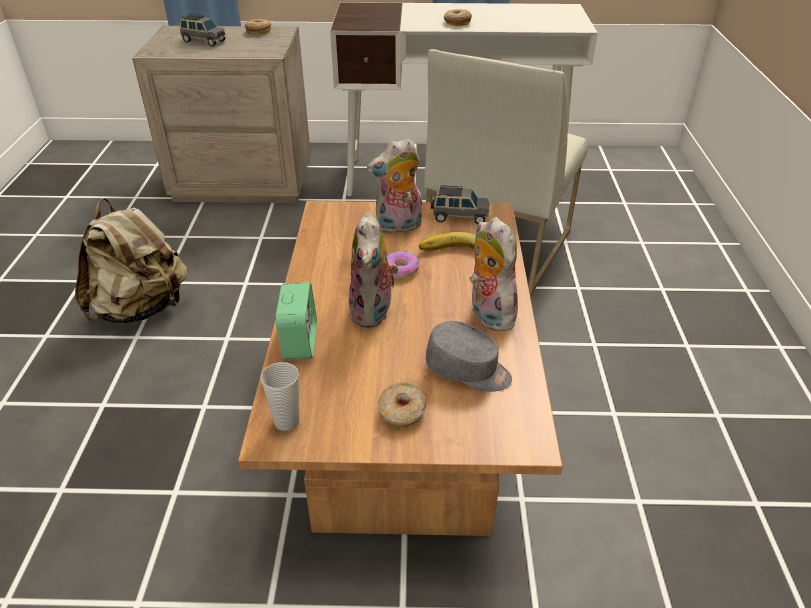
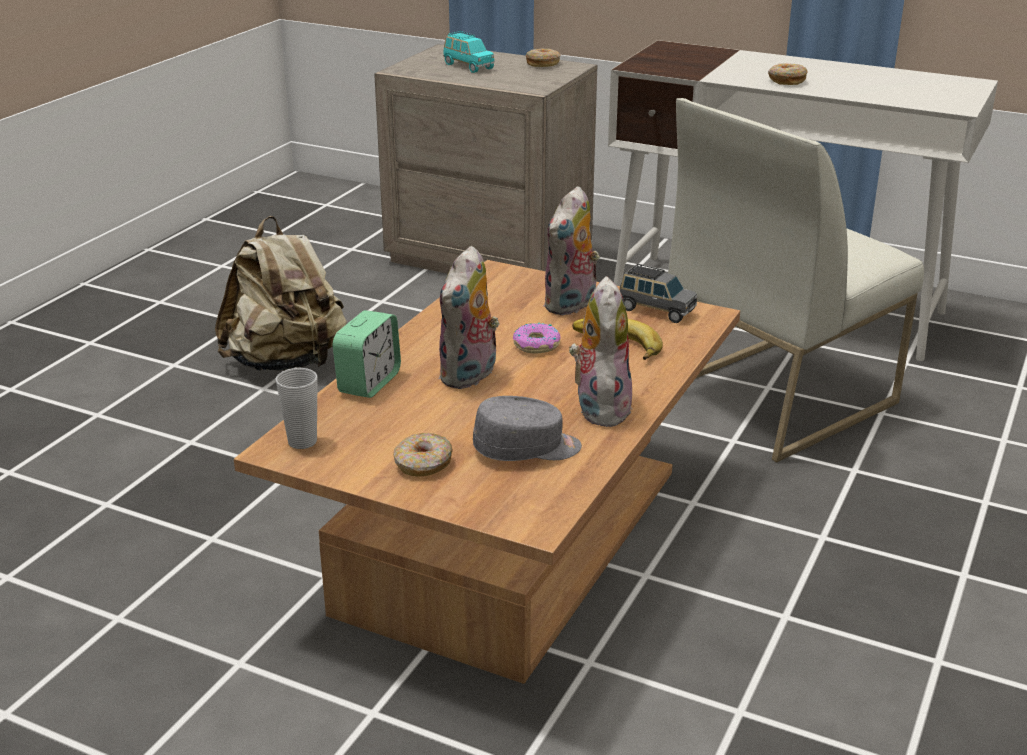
camera: 25 degrees right, 10 degrees down
(203, 41) = (468, 66): grey toy car -> turquoise toy car
(398, 227) = (571, 305): plush toy -> plush toy turned 60 degrees counterclockwise
(468, 370) = (527, 449): grey cap -> grey cap turned 60 degrees counterclockwise

